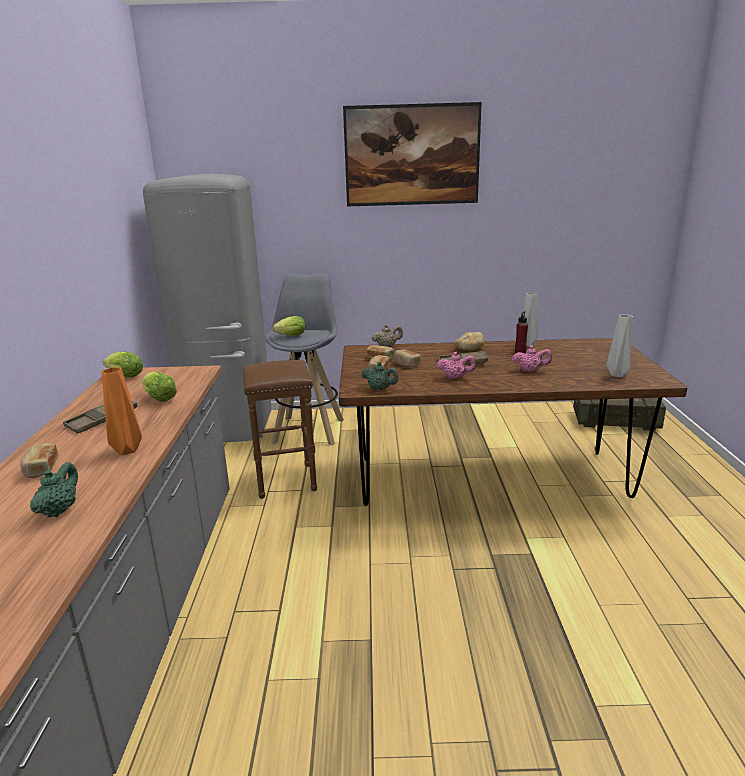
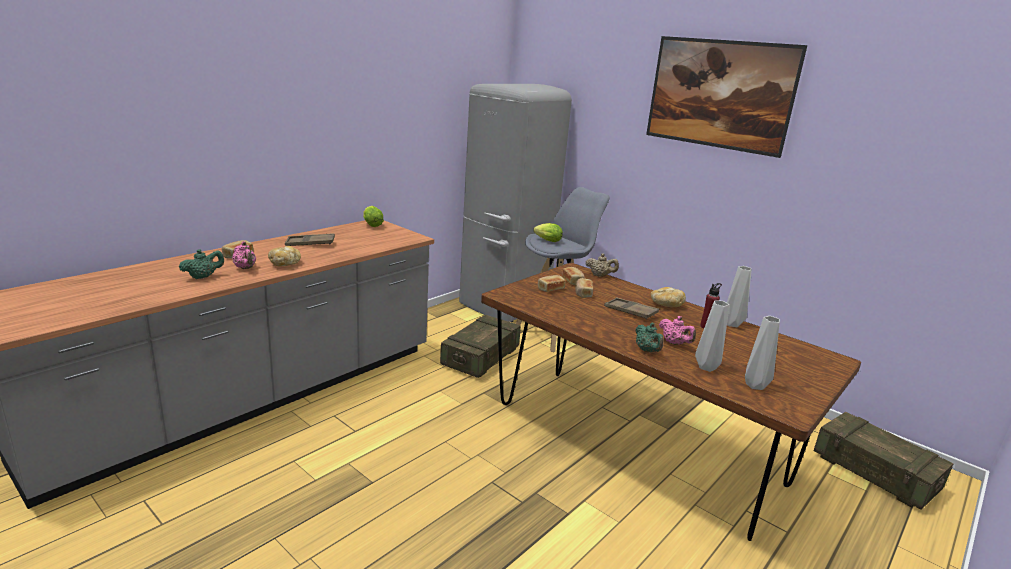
camera: 40 degrees right, 0 degrees up
(128, 450) = (285, 264): orange vase -> bread
(158, 398) = (358, 244): lettuce -> none
(284, 480) = (481, 358): brown stool -> crate
(380, 389) = (520, 301): green teapot -> green teapot (647, 351)
(455, 378) = (594, 319): pink teapot -> pink teapot (245, 268)
(577, 376) = (707, 367): none -> grey vase

